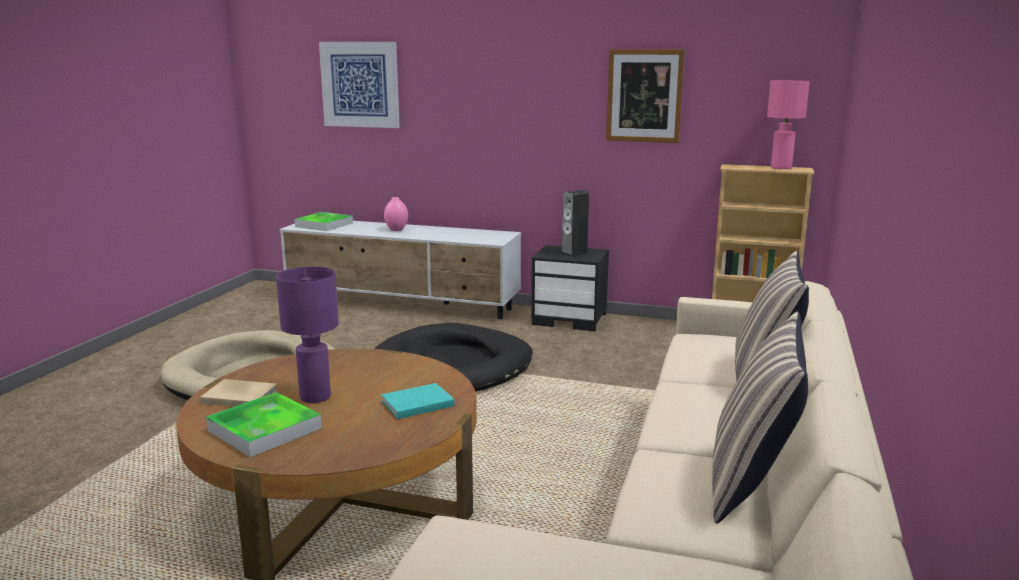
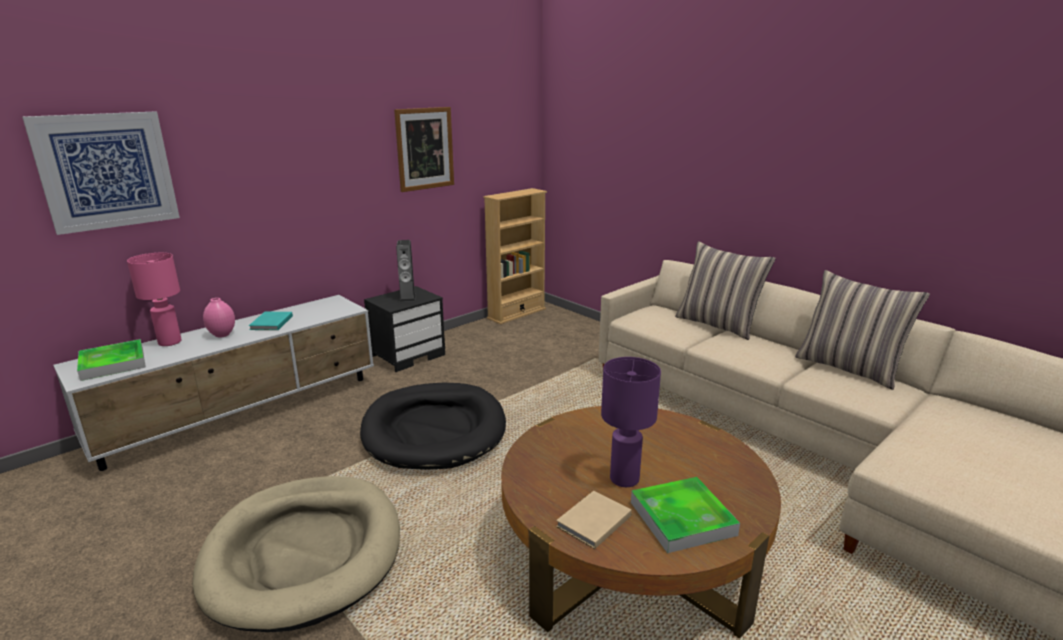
camera: 60 degrees left, 5 degrees up
(415, 403) = (670, 436): turquoise book -> turquoise book (270, 323)
(780, 168) = (522, 191): pink table lamp -> pink table lamp (169, 342)

